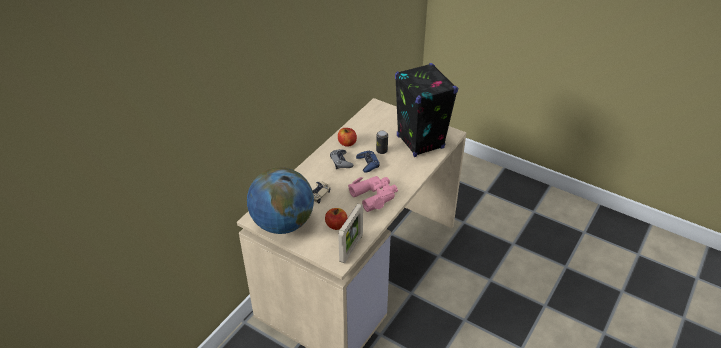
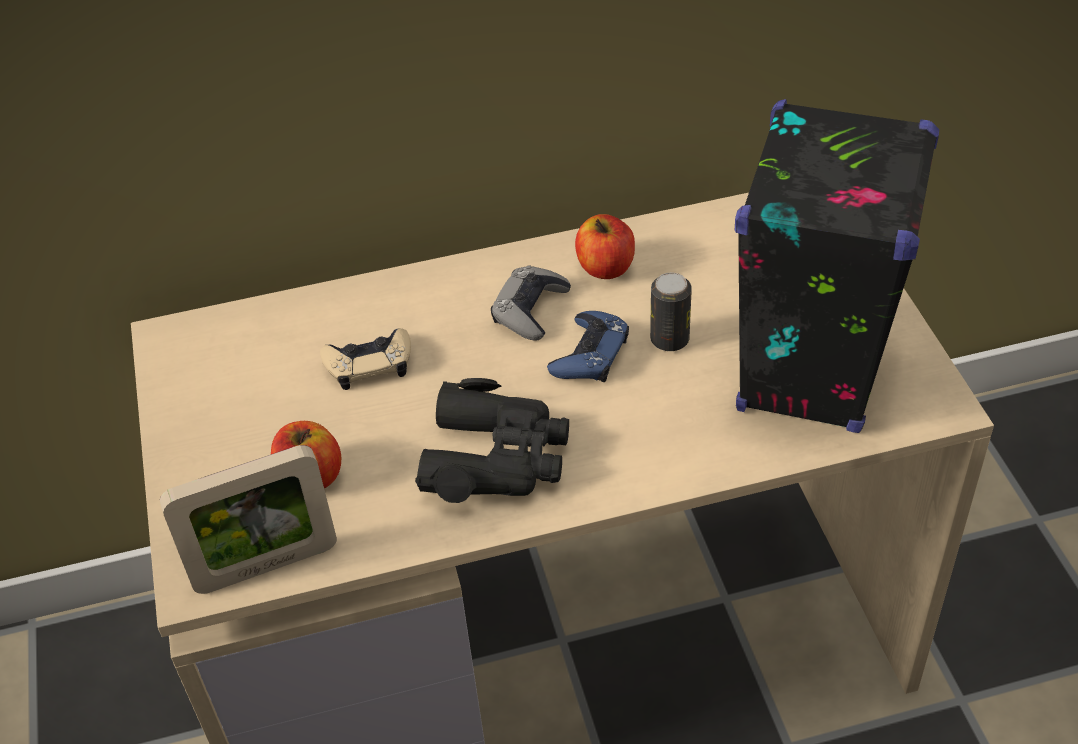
camera: 45 degrees right, 5 degrees up
(283, 223) = (208, 391): globe -> none
(374, 196) = (497, 457): pink binoculars -> black binoculars

